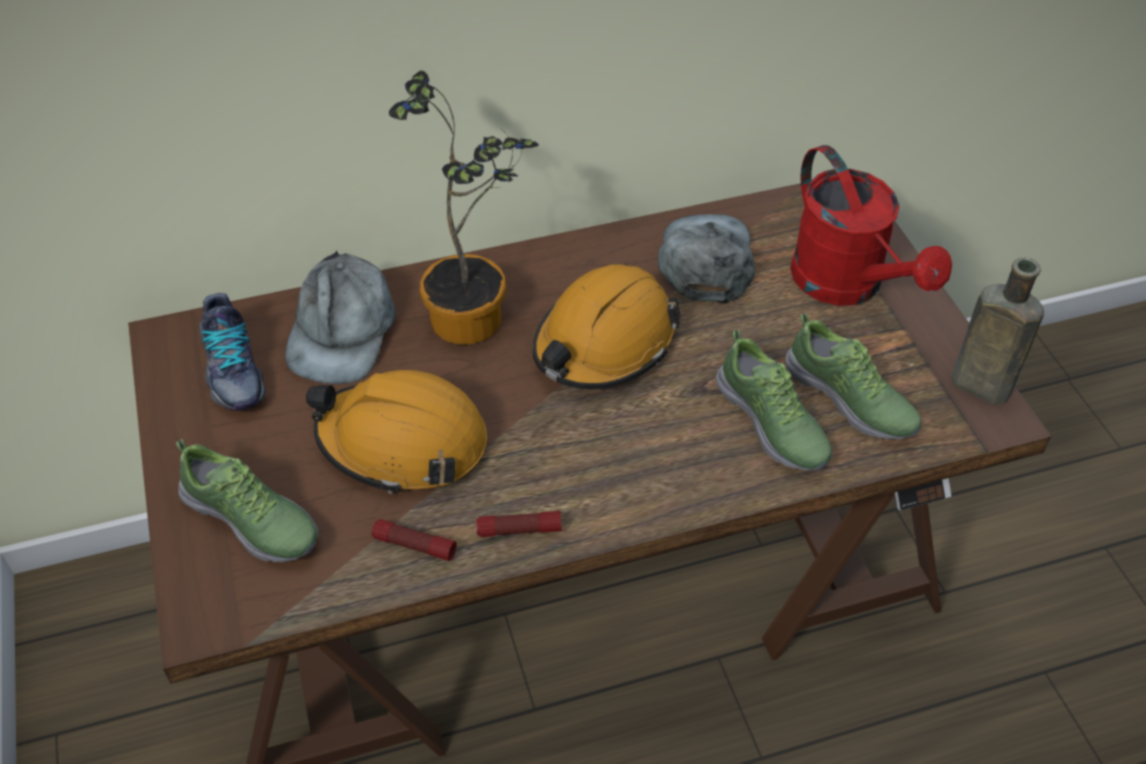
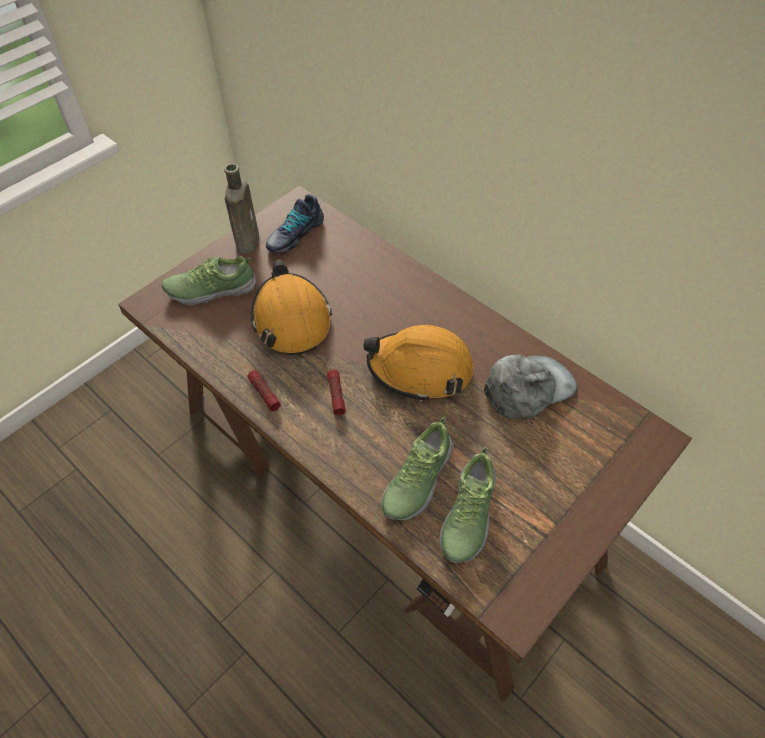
camera: 60 degrees right, 5 degrees up
(252, 520) = (211, 289): shoe -> shoe turned 75 degrees clockwise
(342, 331) = (348, 258): grey cap -> none
(414, 546) = (230, 356): flashlight -> flashlight (336, 395)
(476, 315) = (399, 304): potted plant -> none
(848, 285) = (570, 475): red watering can -> none
(976, 384) = (536, 589): brown bottle -> brown bottle (248, 240)

